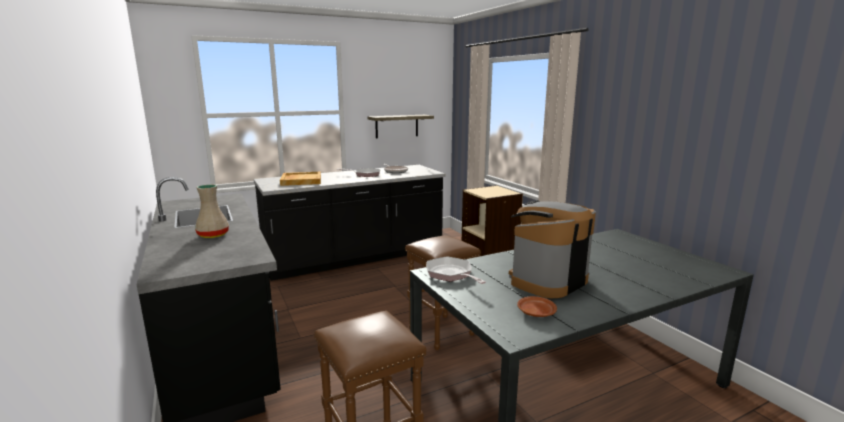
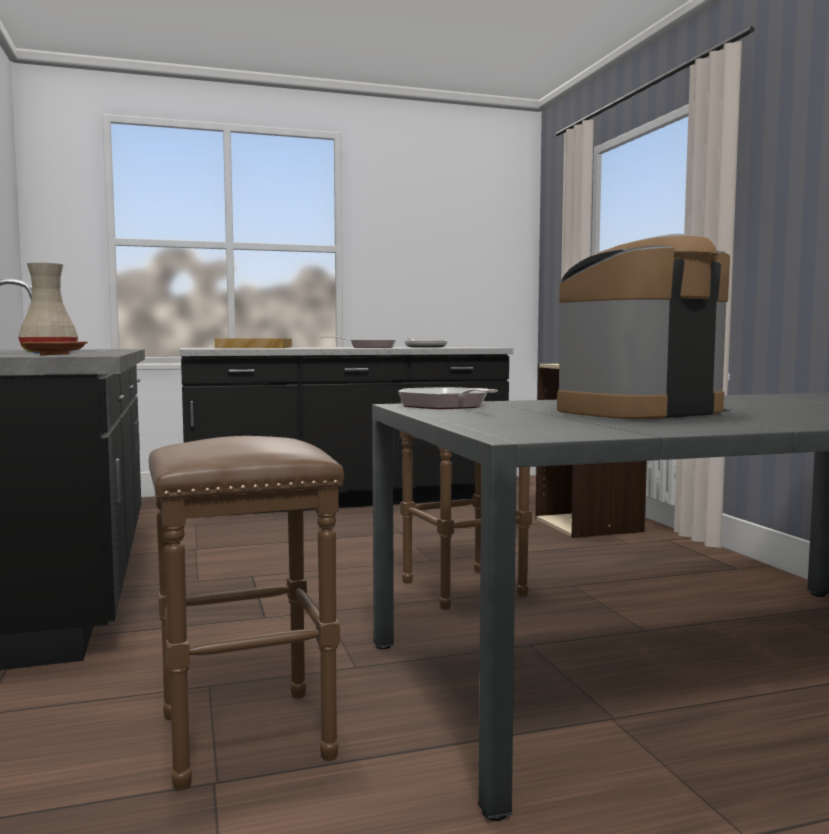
camera: 10 degrees right, 10 degrees down
(397, 126) = (436, 280): shelf -> none
(536, 312) = (585, 425): brown plate -> brown plate (55, 355)

